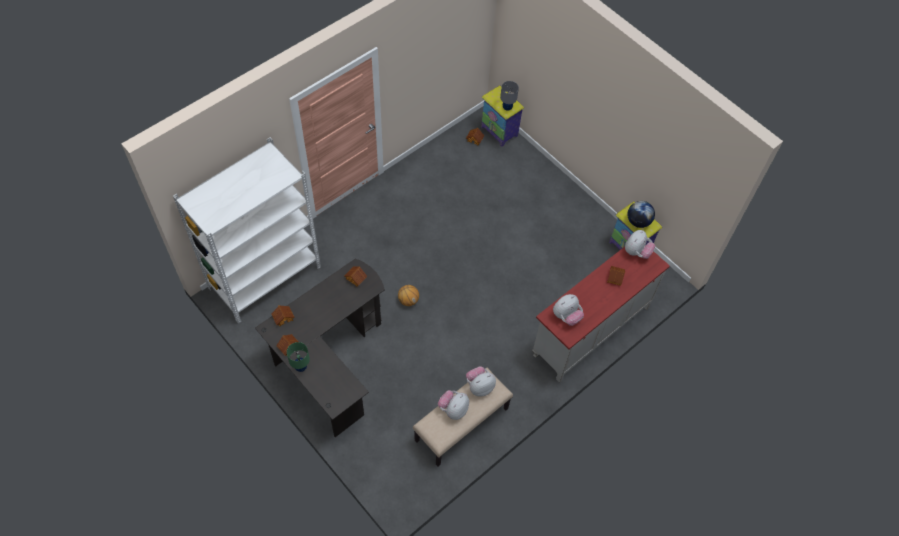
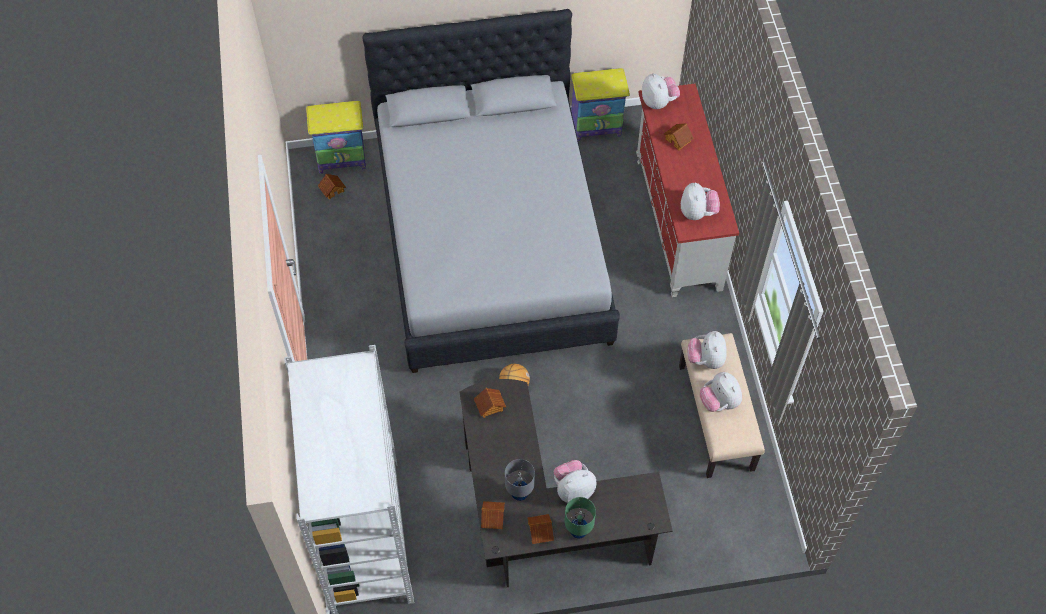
camera: 55 degrees left, 0 degrees up
(327, 350) = (573, 489): none -> plush toy
(502, 235) = (492, 238): none -> grey bed
(507, 107) = (347, 117): grey table lamp -> grey table lamp (519, 493)
(638, 221) = (602, 85): globe -> none

